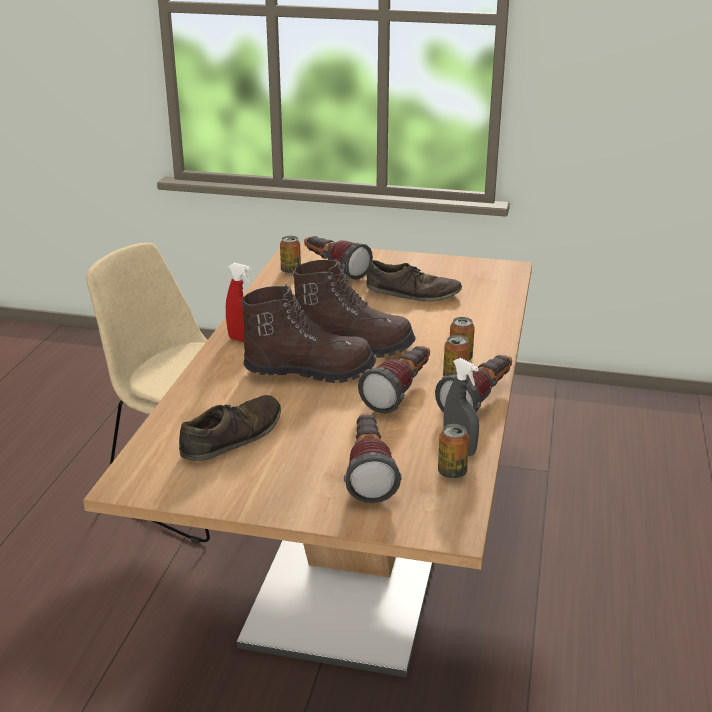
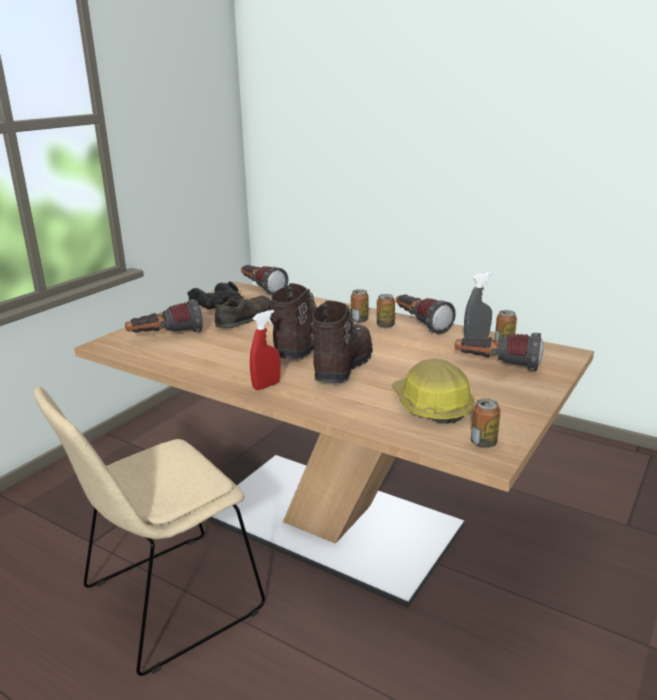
camera: 70 degrees left, 5 degrees down
(232, 436) = (431, 406): brown shoe -> hard hat
(291, 271) = (147, 352): can -> can (483, 443)
(401, 392) = (395, 343): flashlight -> flashlight (261, 289)
(444, 271) = (218, 304): none -> black binoculars

